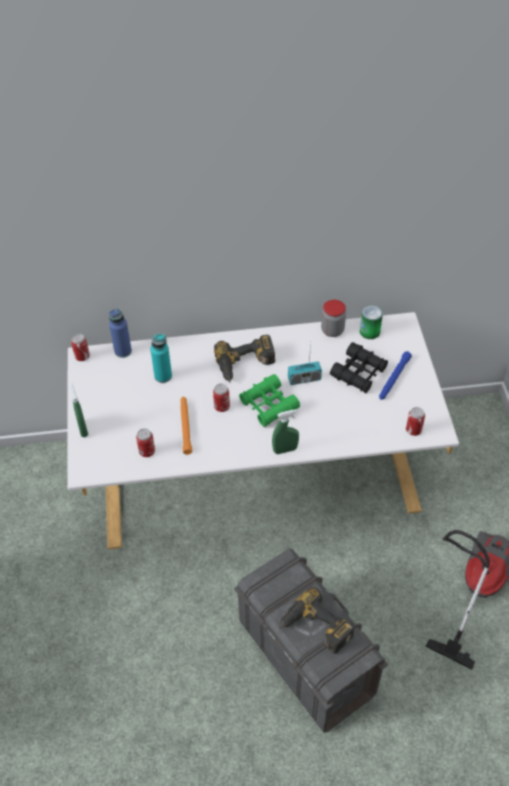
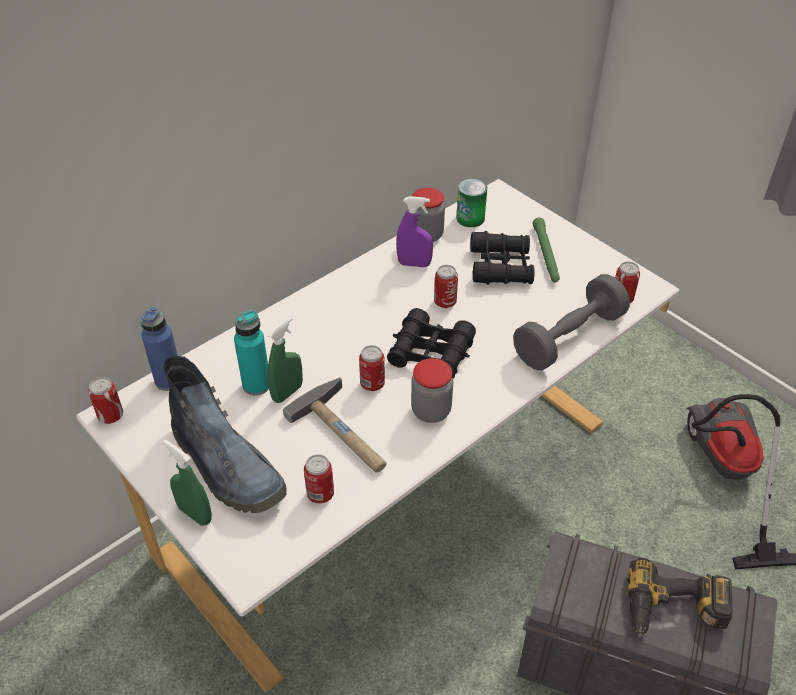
camera: 35 degrees left, 5 degrees down
(116, 413) = (229, 466): none -> boot
(185, 426) = (345, 433): orange flashlight -> hammer
(239, 438) = (431, 411): none -> jar
(245, 365) = (357, 320): power drill -> none
(269, 405) = (431, 353): green binoculars -> black binoculars
(285, 450) = (500, 395): green spray bottle -> green spray bottle (287, 392)
(304, 379) = (445, 302): radio -> can
(308, 346) = (414, 264): none -> purple spray bottle
(356, 437) = (569, 338): none -> grey dumbbell
(394, 379) = (546, 255): blue flashlight -> green flashlight

